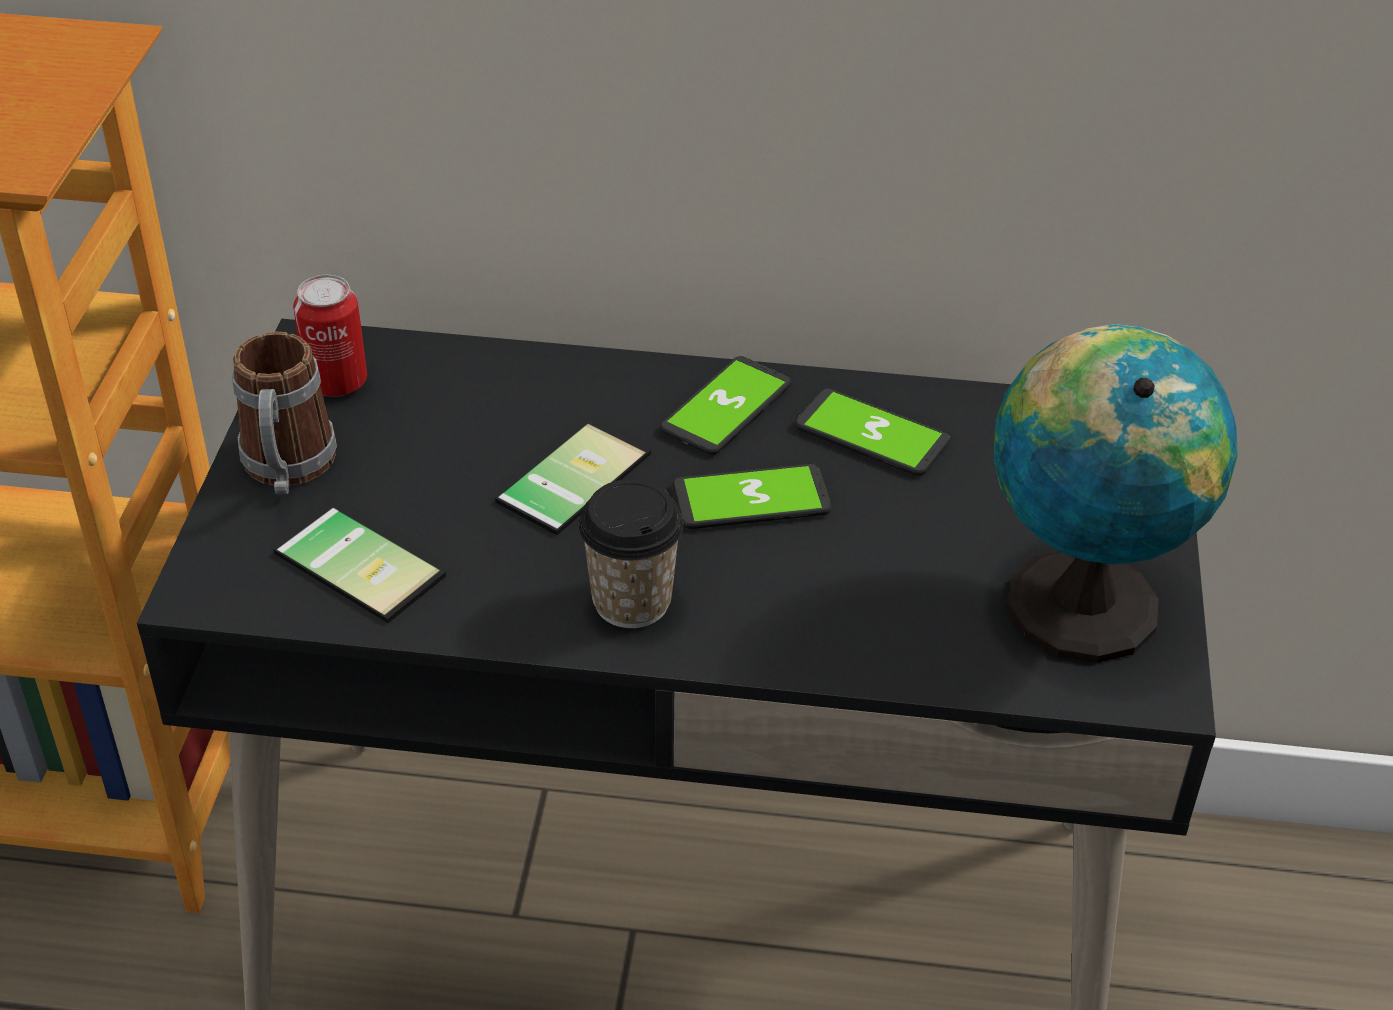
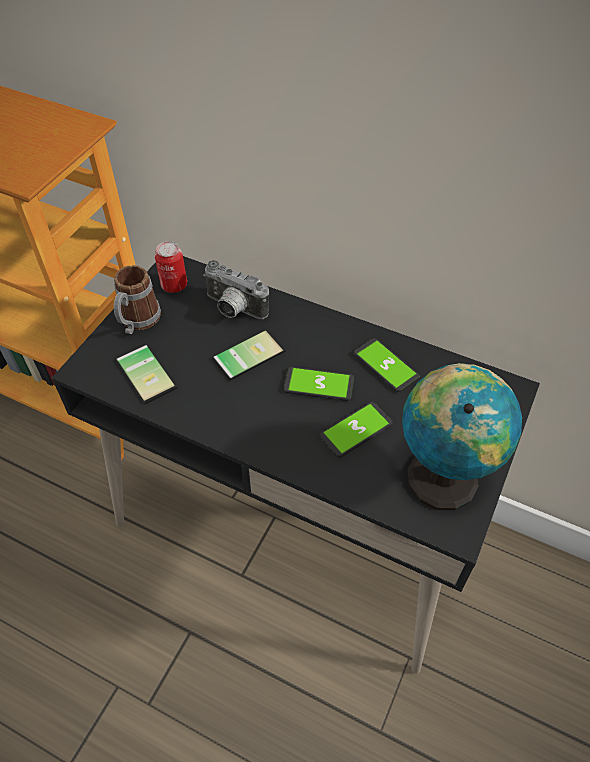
camera: 20 degrees right, 10 degrees up
(495, 400) = (233, 309): none -> camera
(631, 601) = (246, 421): cup -> none
(726, 408) = (328, 336): phone -> phone (356, 430)

